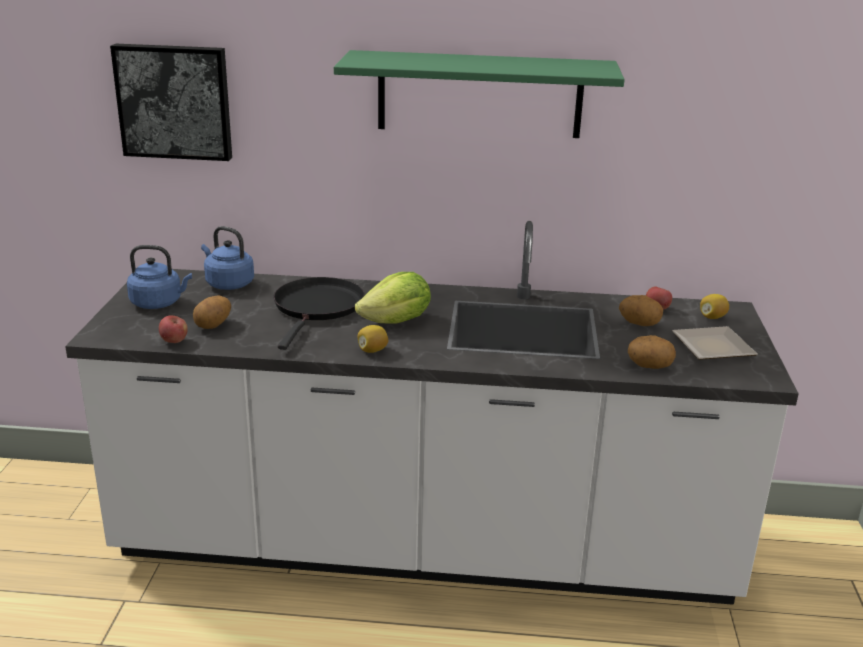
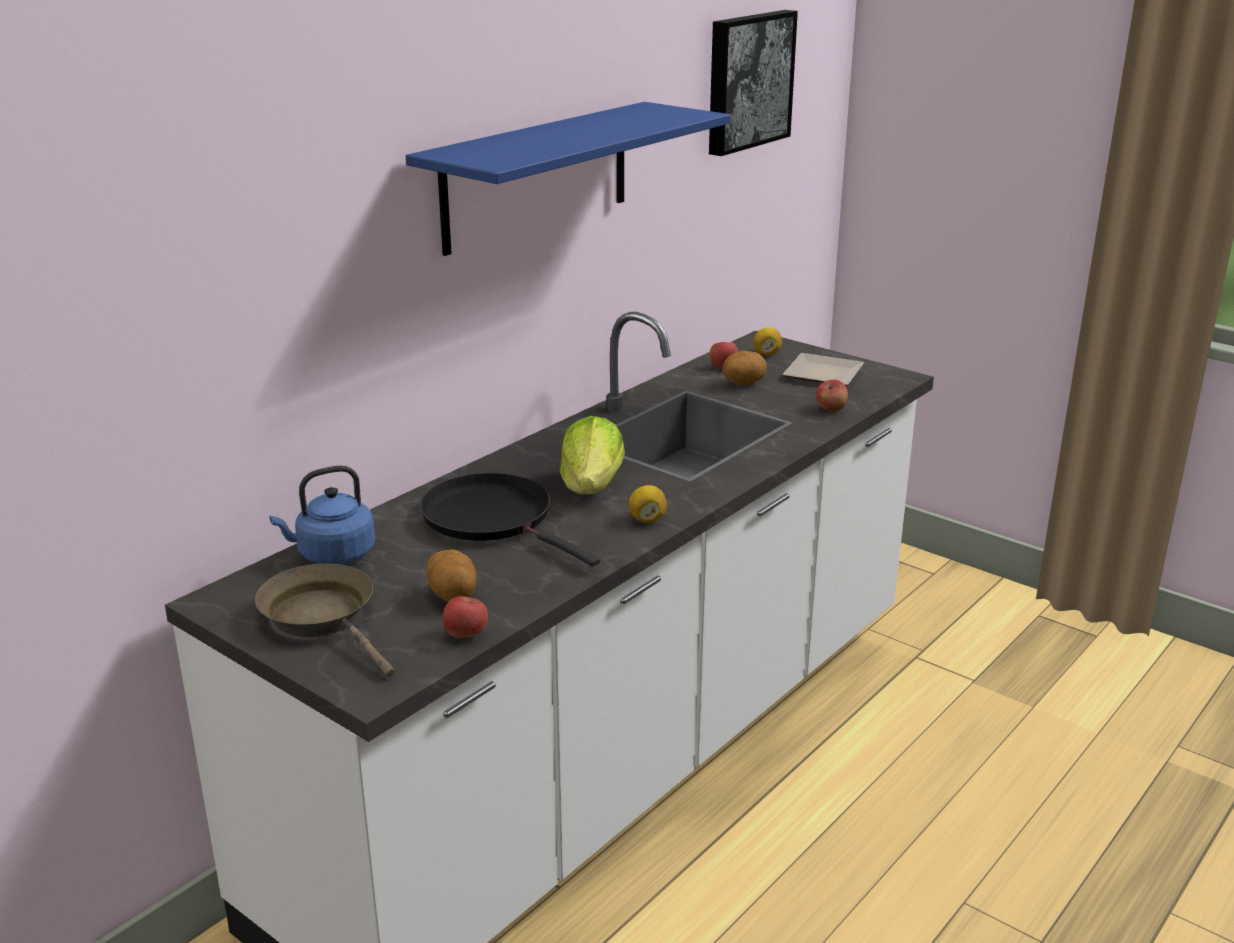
camera: 55 degrees left, 0 degrees up
(159, 303) = (324, 618): blue kettle -> brown frying pan
(175, 101) = (184, 303): picture -> picture (747, 81)
(479, 94) = (537, 176): green shelf -> blue shelf
(649, 366) = (831, 409): potato -> apple

